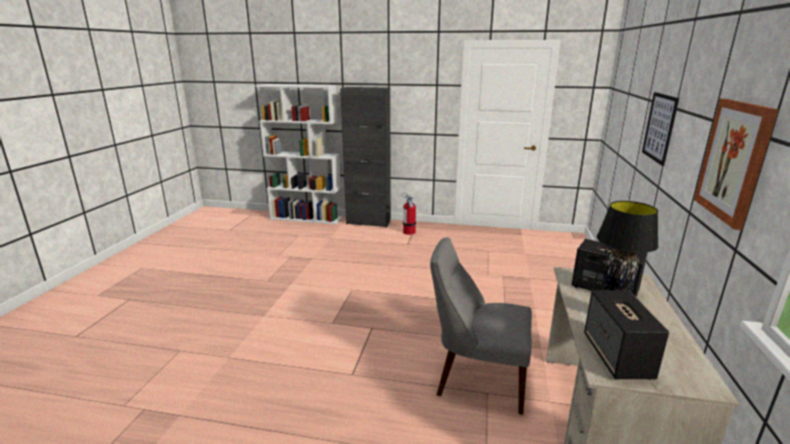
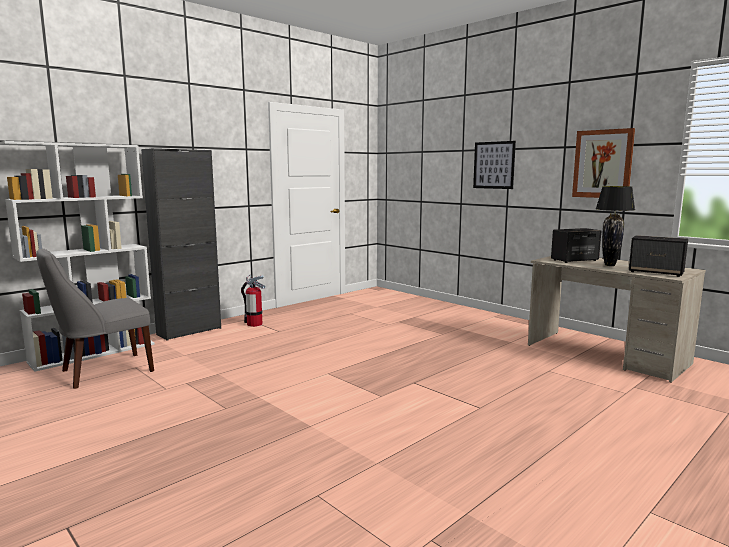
camera: 55 degrees left, 10 degrees down
(477, 380) = (530, 369): grey chair -> grey chair (103, 371)

